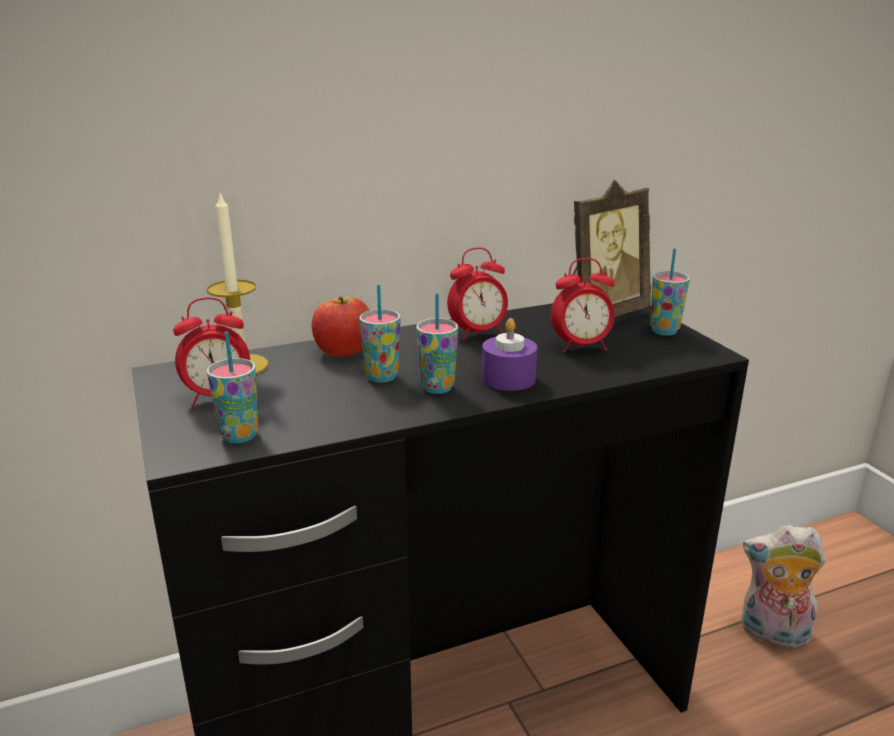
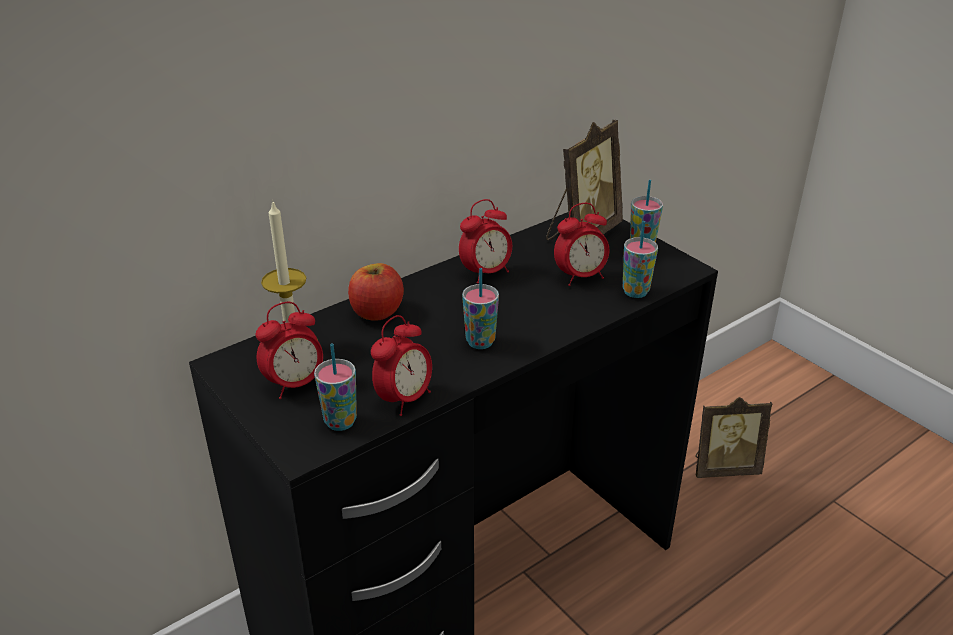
camera: 15 degrees left, 10 degrees up
(322, 425) = (404, 399): none -> alarm clock
(382, 377) = (427, 337): cup -> cup (635, 292)
(508, 378) = (535, 322): purple candle -> none
(772, 634) = (724, 467): plush toy -> picture frame

